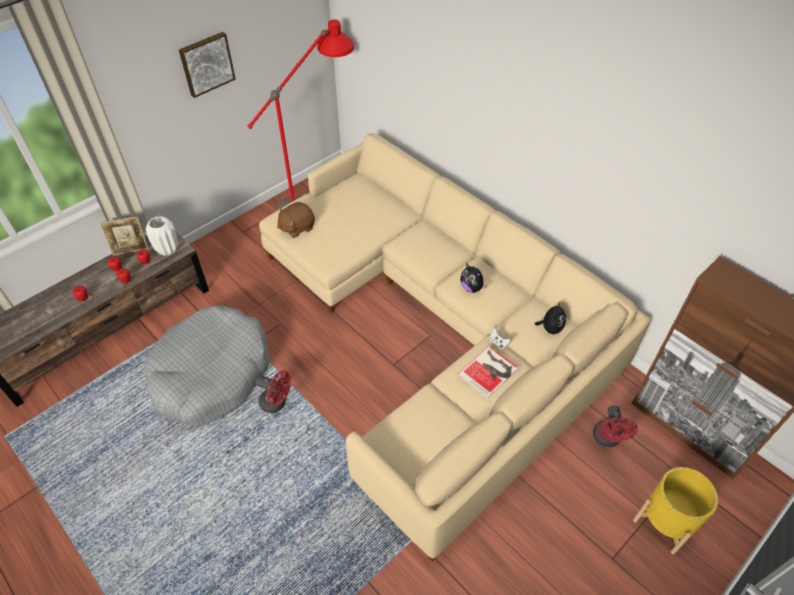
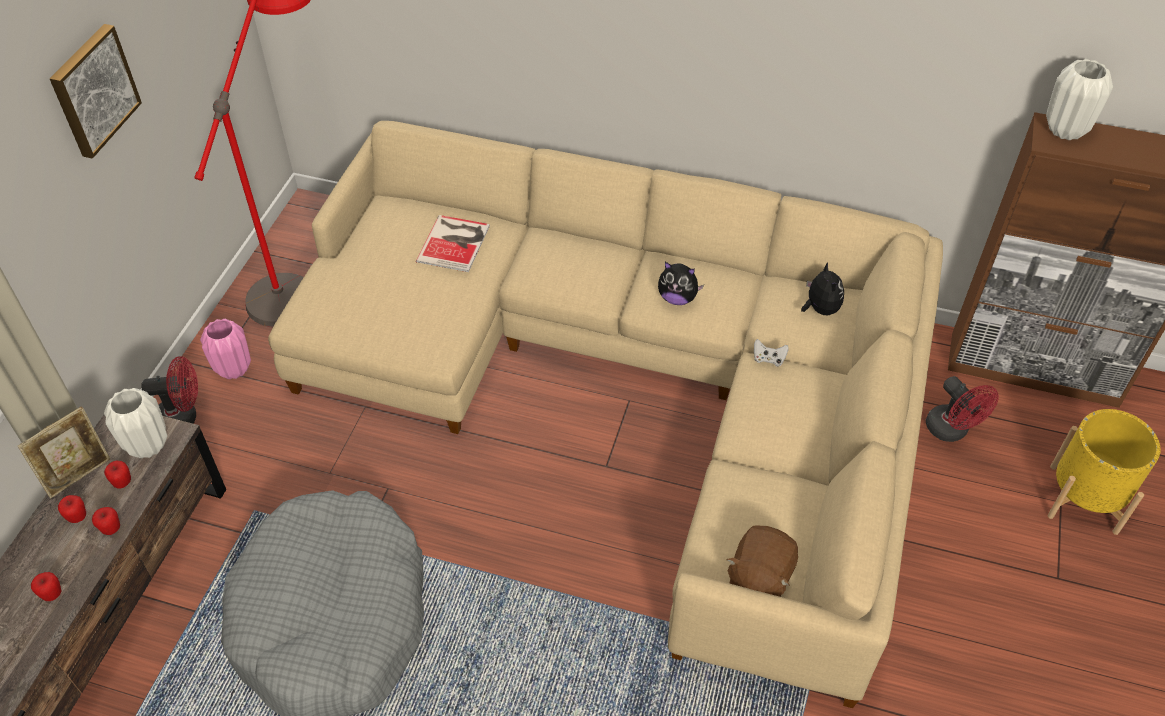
camera: 30 degrees left, 0 degrees up
(251, 235) = (233, 369): none -> pink vase
(277, 403) = (473, 609): red fan -> red fan (184, 417)
(297, 227) = (344, 319): brown plush toy -> brown plush toy (759, 578)
(490, 371) = (787, 402): book -> book (455, 242)
(732, 275) = (1066, 130): none -> white vase

